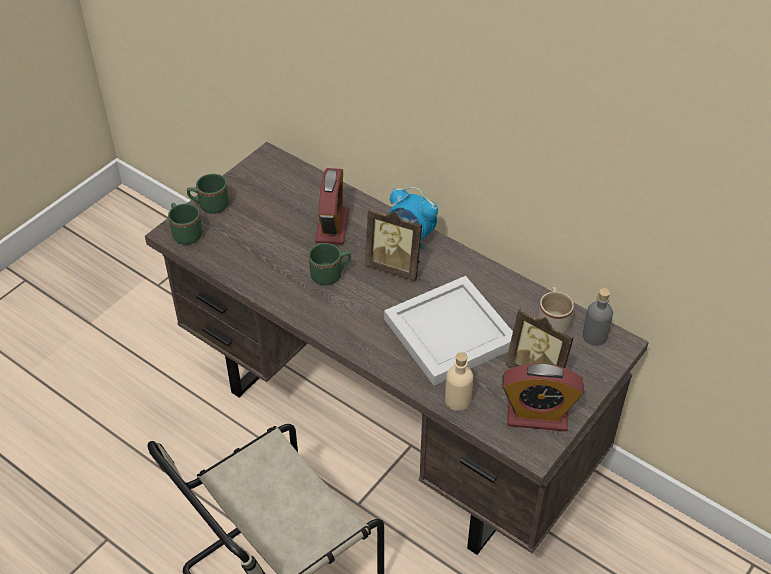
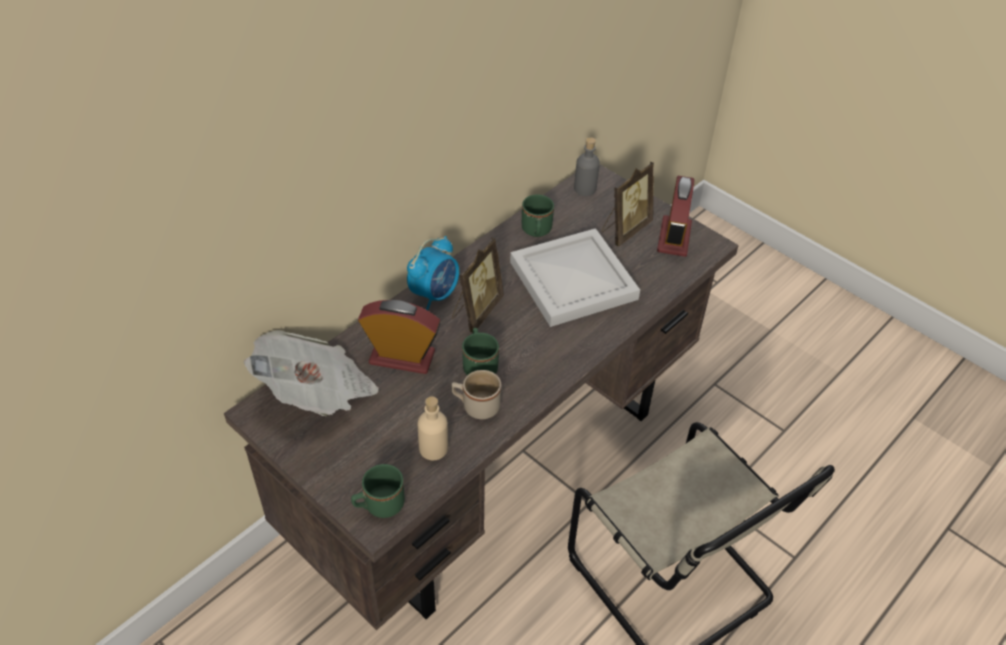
camera: 85 degrees left, 0 degrees up
(209, 205) = (333, 478): green mug -> green mug (536, 232)
(290, 185) = (317, 393): none -> newspaper
(457, 400) = (656, 285): beige bottle -> beige bottle (433, 448)
(553, 321) = (564, 211): beige mug -> beige mug (475, 406)

